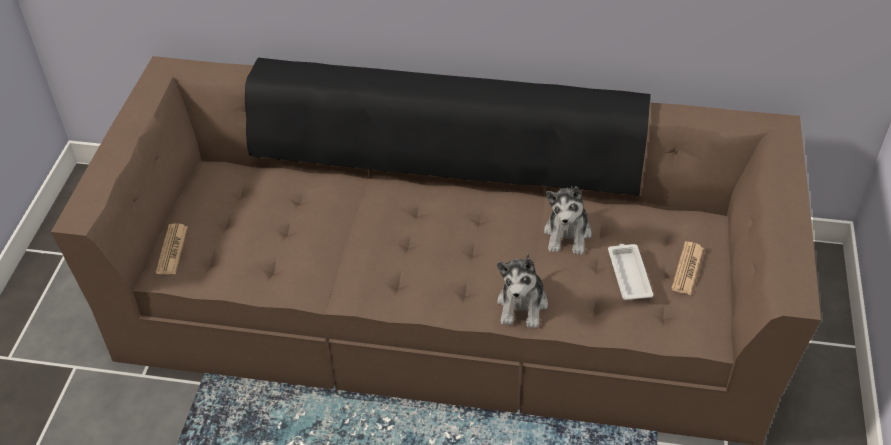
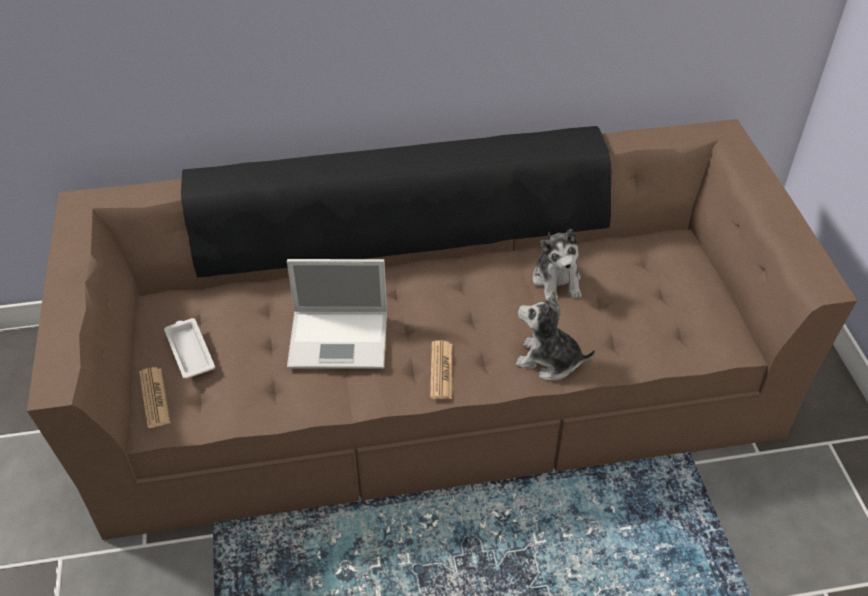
camera: 20 degrees left, 0 degrees up
(346, 239) = (340, 339): none -> laptop
(522, 305) = (548, 360): plush toy -> plush toy turned 120 degrees clockwise
(629, 274) = (635, 305): white tray -> white tray (189, 351)
(687, 269) = (685, 286): newspaper -> newspaper (441, 370)

